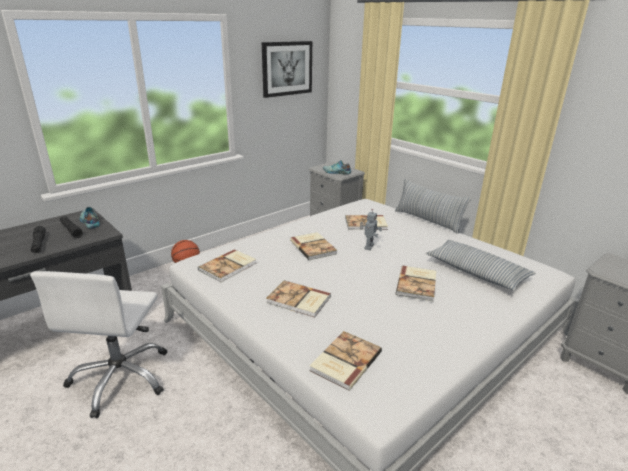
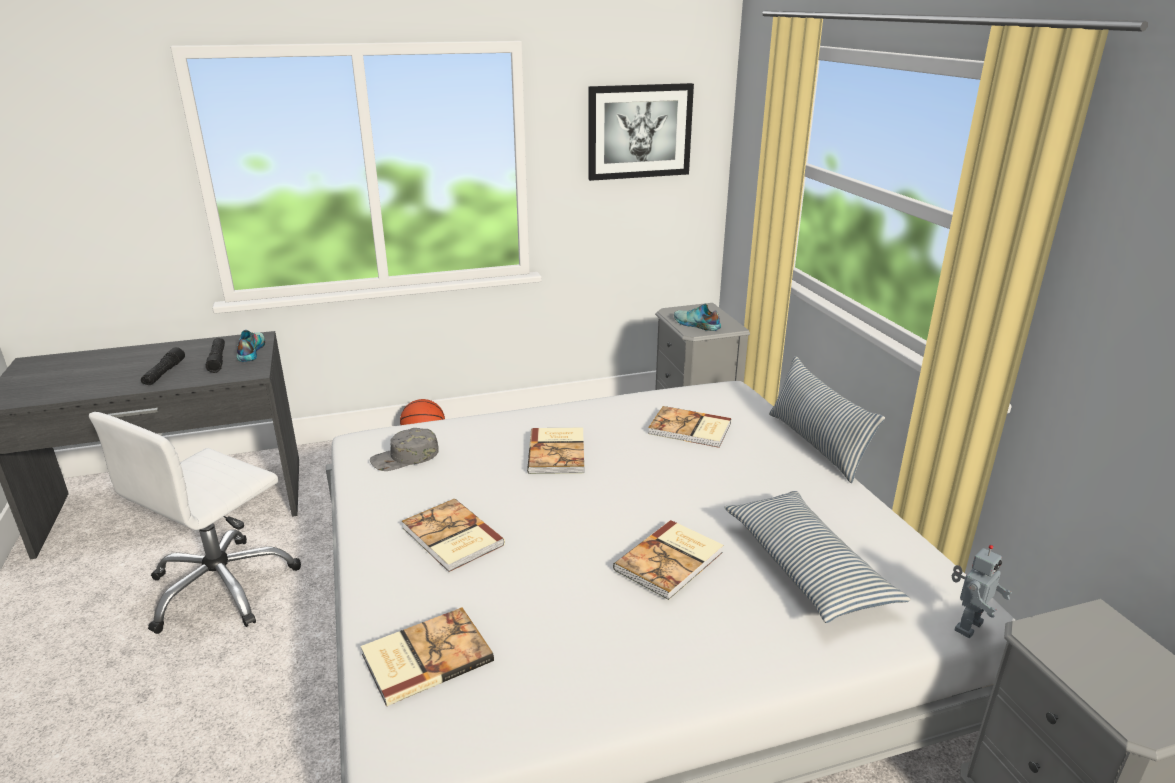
camera: 25 degrees right, 0 degrees up
(229, 267) = (405, 457): book -> grey cap
(368, 246) = (651, 472): toy robot -> toy robot (966, 626)

